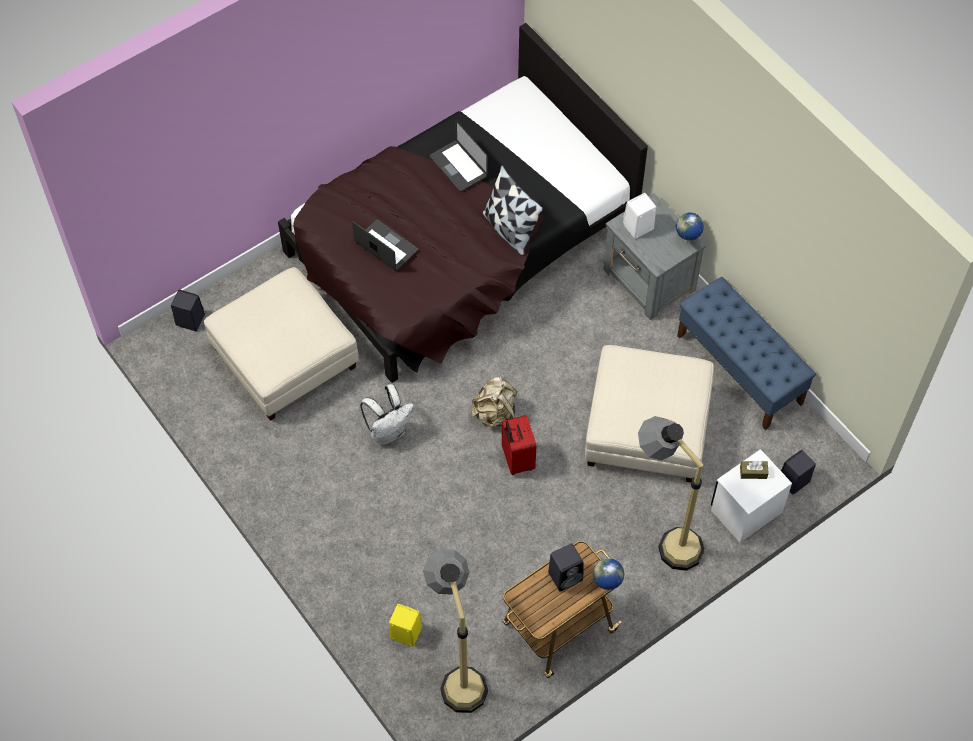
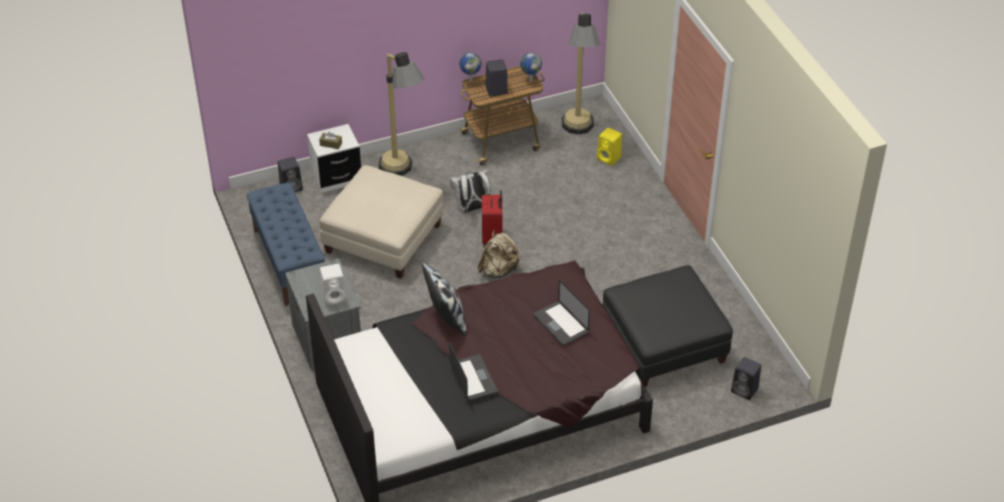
camera: 165 degrees left, 15 degrees down
(285, 358) = (663, 343): beige ottoman -> black ottoman
(389, 431) = (588, 275): white backpack -> white backpack (472, 208)
(687, 242) = (298, 277): globe -> globe (530, 80)

